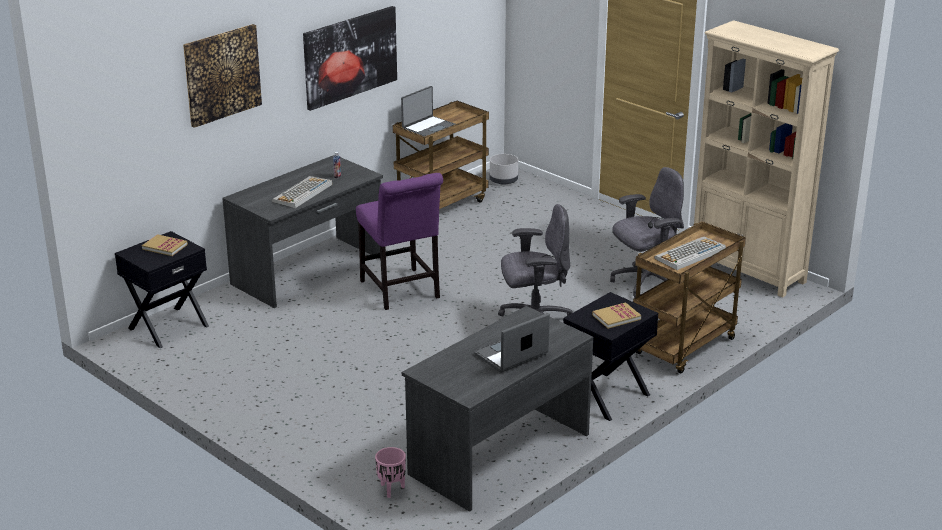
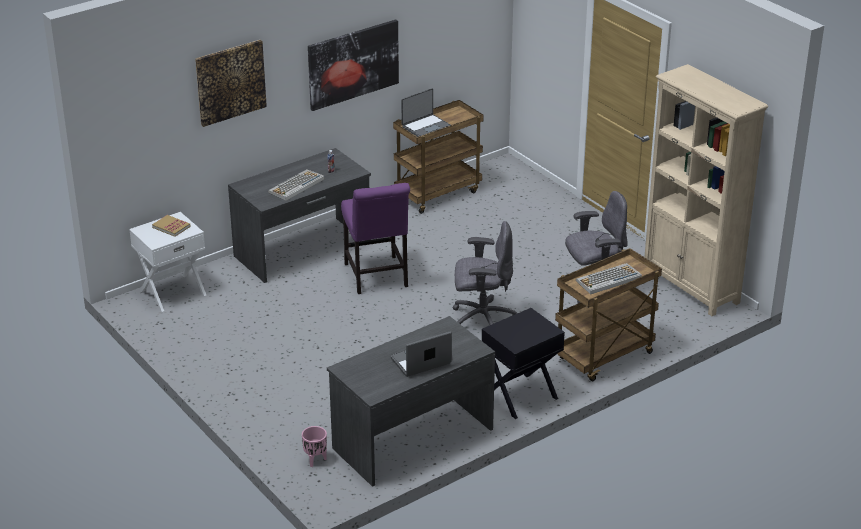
camera: 10 degrees right, 5 degrees up
(168, 326) = (172, 292): black nightstand -> white nightstand
(504, 180) = (502, 172): grey planter -> none
(616, 317) = (527, 332): book -> none

